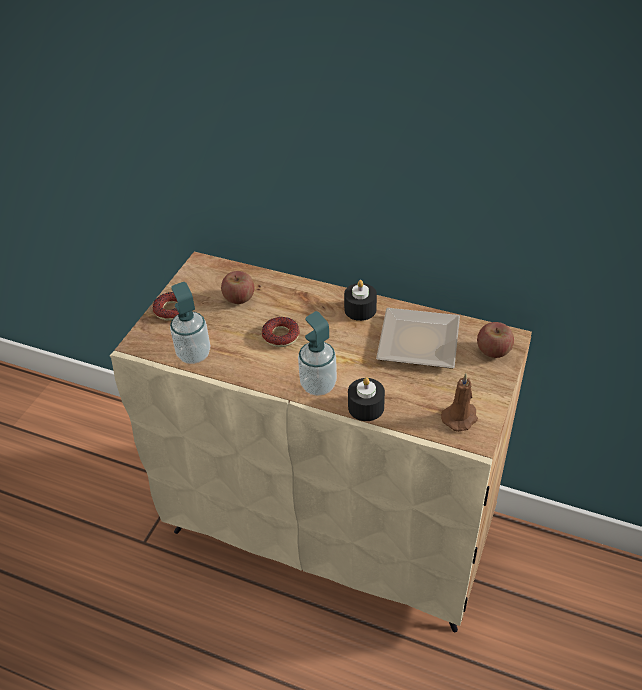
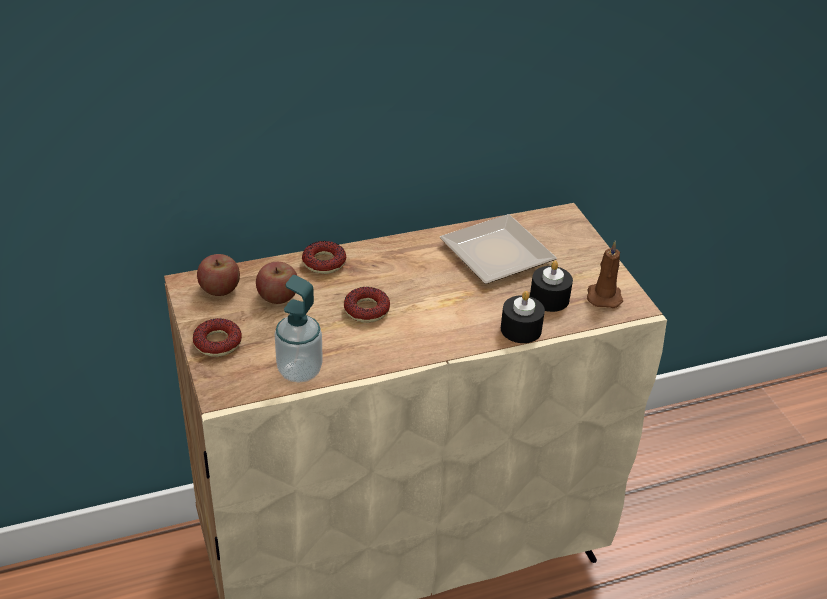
camera: 45 degrees left, 5 degrees down
(293, 289) = (324, 262): none -> donut
(318, 385) = (457, 334): soap dispenser -> none
(360, 309) = (411, 251): black candle -> black candle (549, 298)
(493, 351) = (564, 231): apple -> apple (219, 289)

